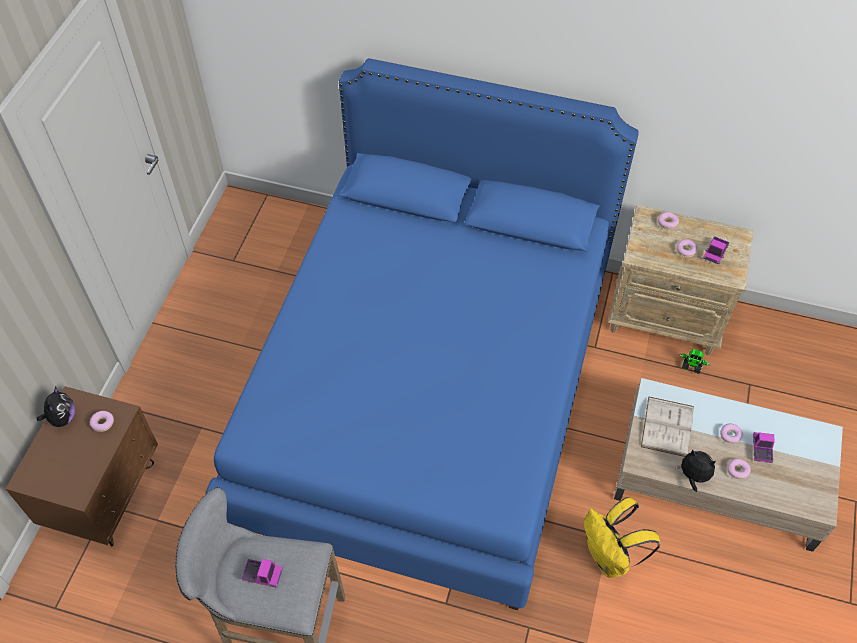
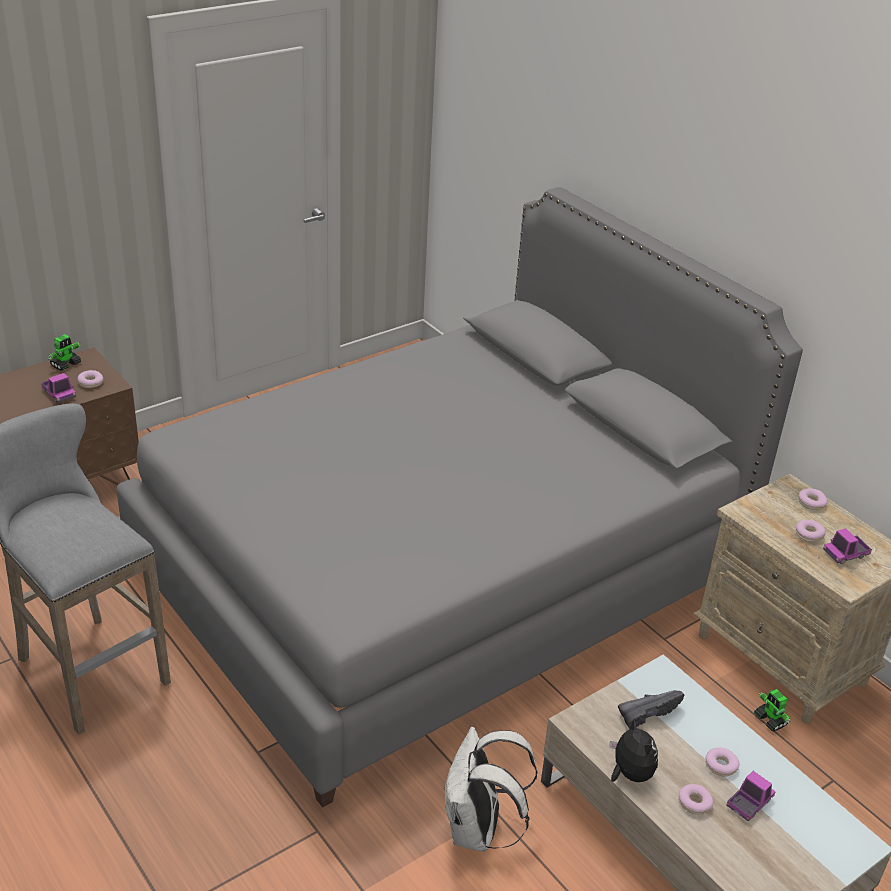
camera: 35 degrees right, 20 degrees down
(62, 418) = (66, 364): plush toy -> toy robot
(263, 575) = (63, 523): toy truck -> toy truck (59, 394)
(428, 391) = (438, 574): blue bed -> grey bed
(610, 557) = (478, 830): yellow backpack -> white backpack
(667, 426) = (647, 712): white book -> black shoe

